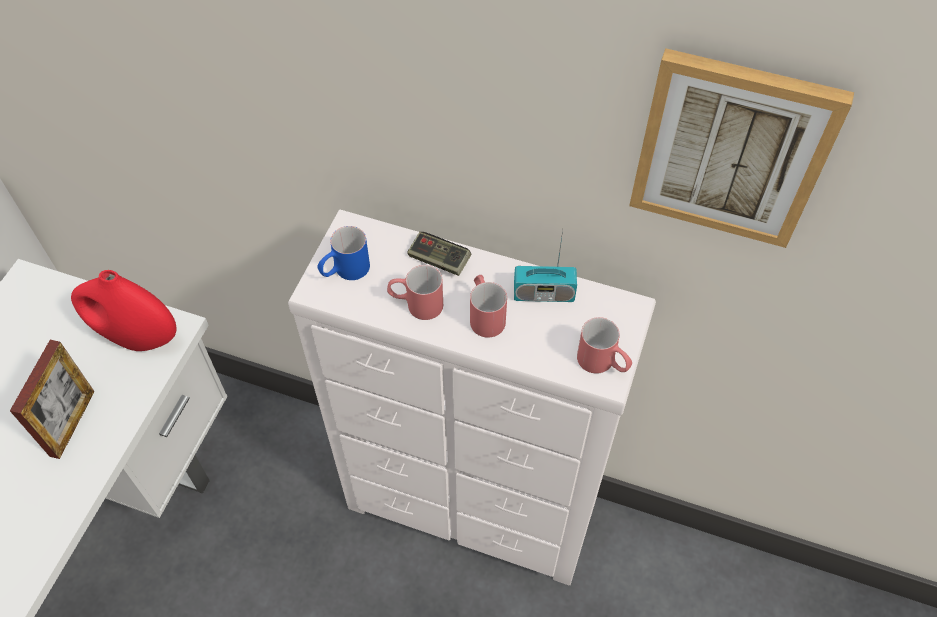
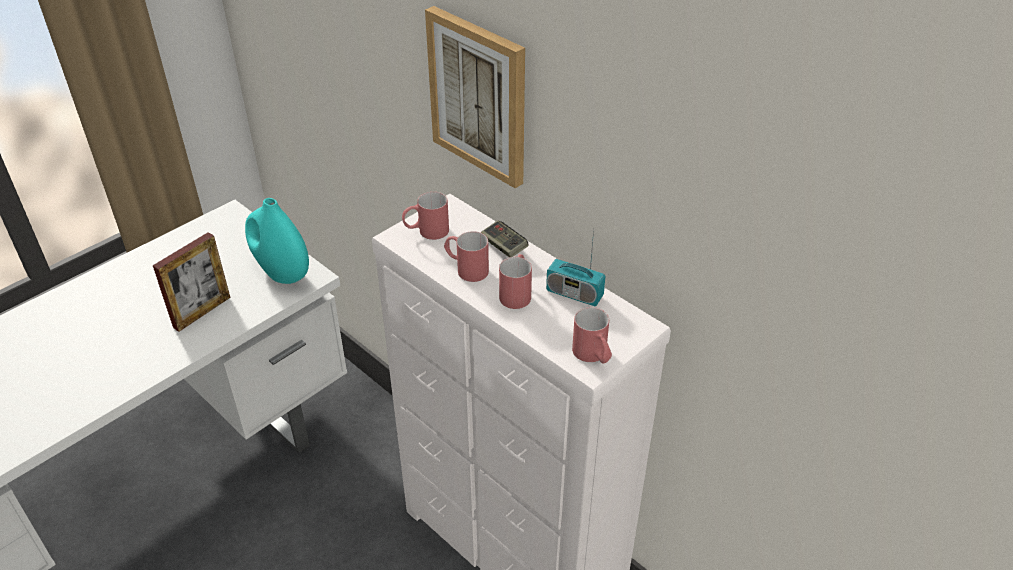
camera: 25 degrees right, 15 degrees down
(137, 337) = (282, 273): red vase -> turquoise vase
(345, 271) = (426, 232): blue mug -> red mug
(731, 149) = (729, 166): picture -> picture (479, 96)

